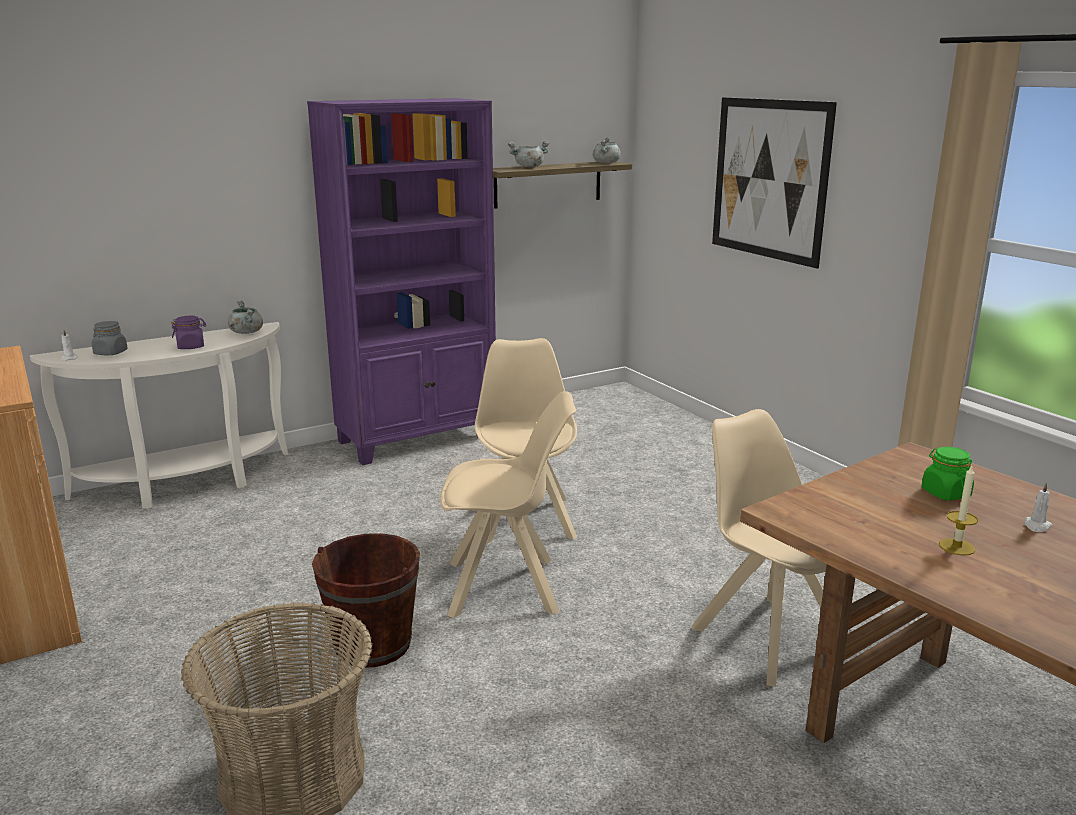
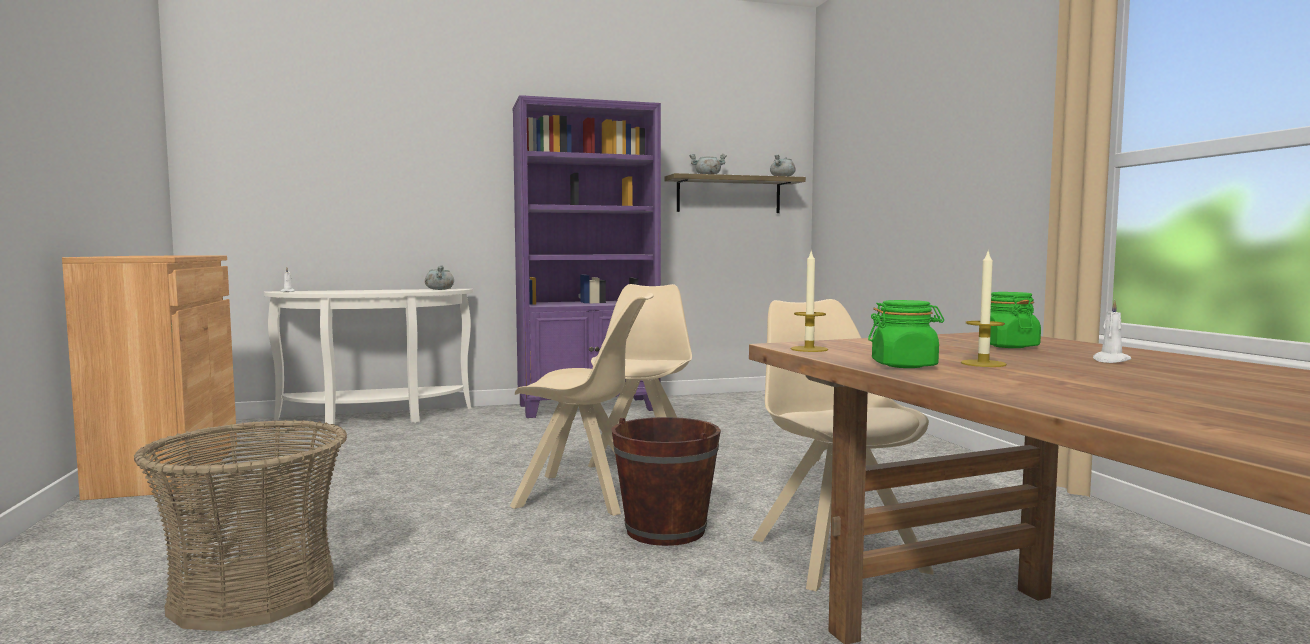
camera: 15 degrees right, 15 degrees down
(110, 353) = (322, 291): grey jar -> none
(191, 346) = (385, 291): purple jar -> none
(372, 644) = (423, 517): brown bucket -> brown bucket (665, 530)
(769, 179) = (915, 161): picture -> none
(803, 522) = (809, 349): none -> candle
(905, 560) = (904, 365): none -> green jar

